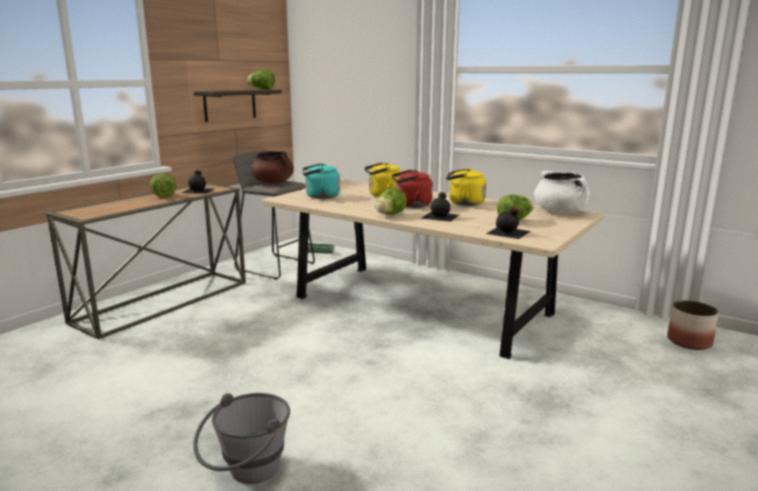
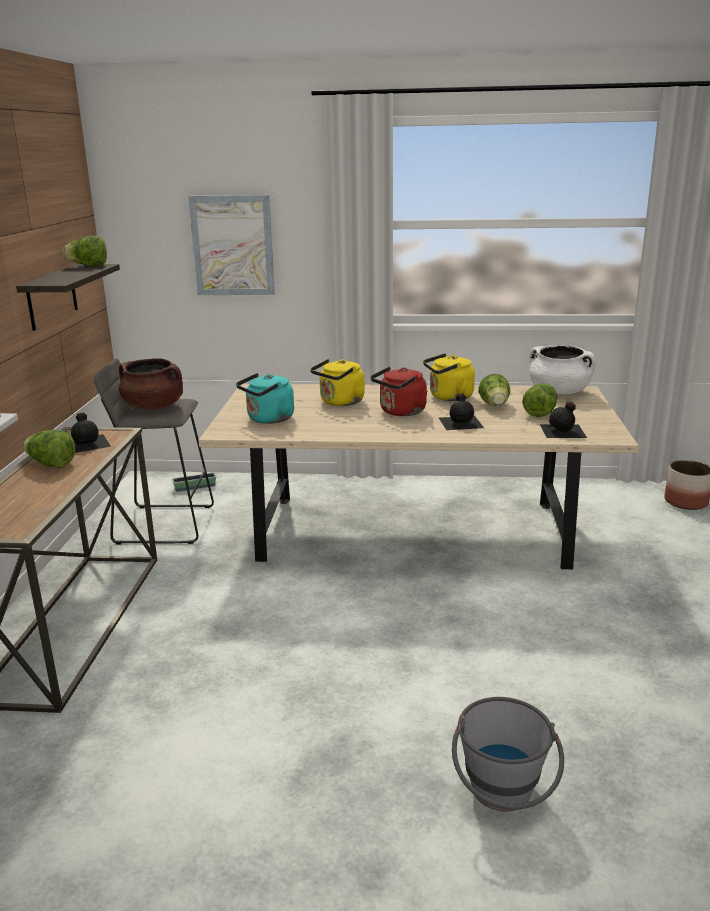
camera: 30 degrees left, 5 degrees up
(361, 83) = (232, 246): none -> picture
(389, 215) = (405, 432): lettuce -> lettuce (495, 406)

